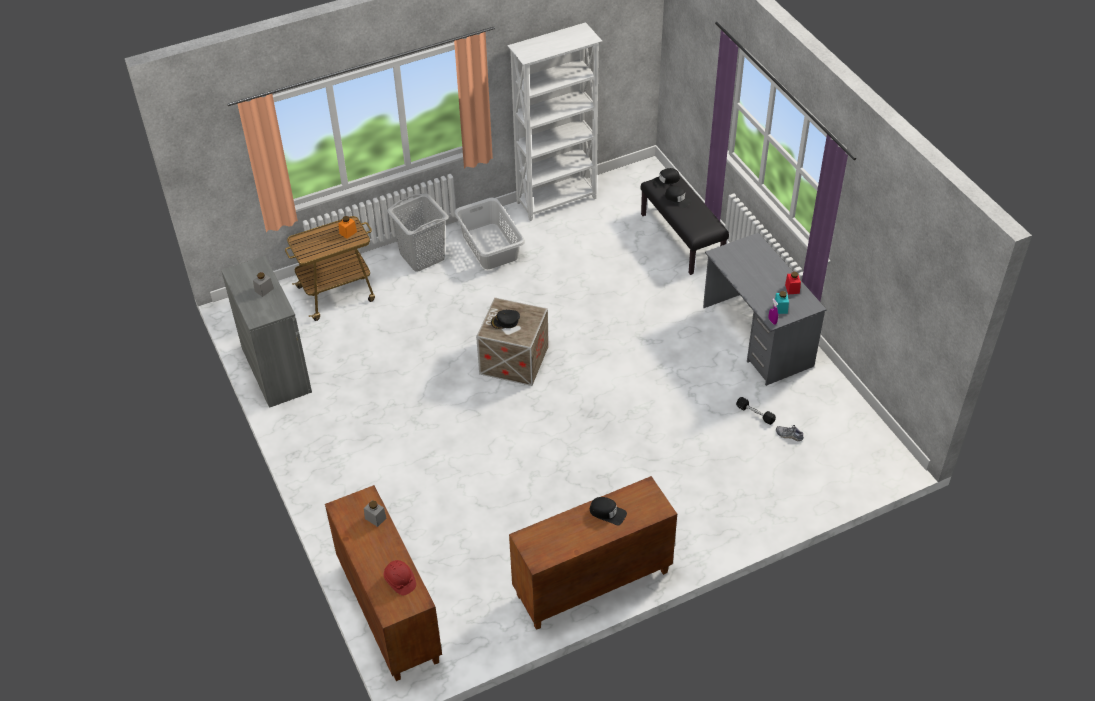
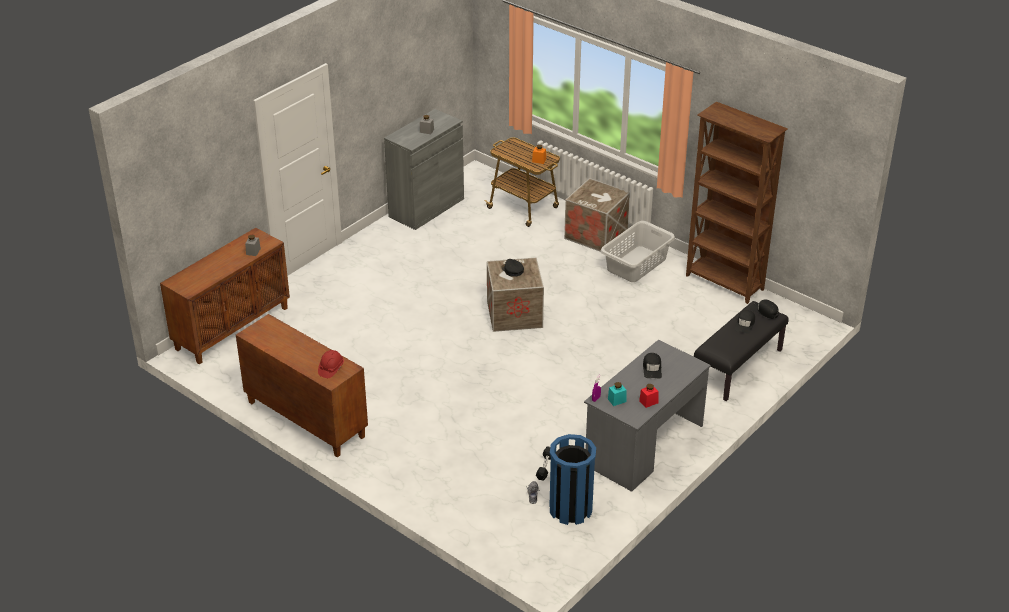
camera: 65 degrees right, 10 degrees down
(400, 581) = (203, 278): red hard hat -> red hard hat (331, 369)
(422, 257) = (596, 234): grey laundry basket -> crate
(557, 201) = (724, 283): white bookcase -> brown bookcase
(607, 513) = (313, 355): black cap -> black cap (652, 368)
(820, 415) = (570, 509): none -> blue trash can

